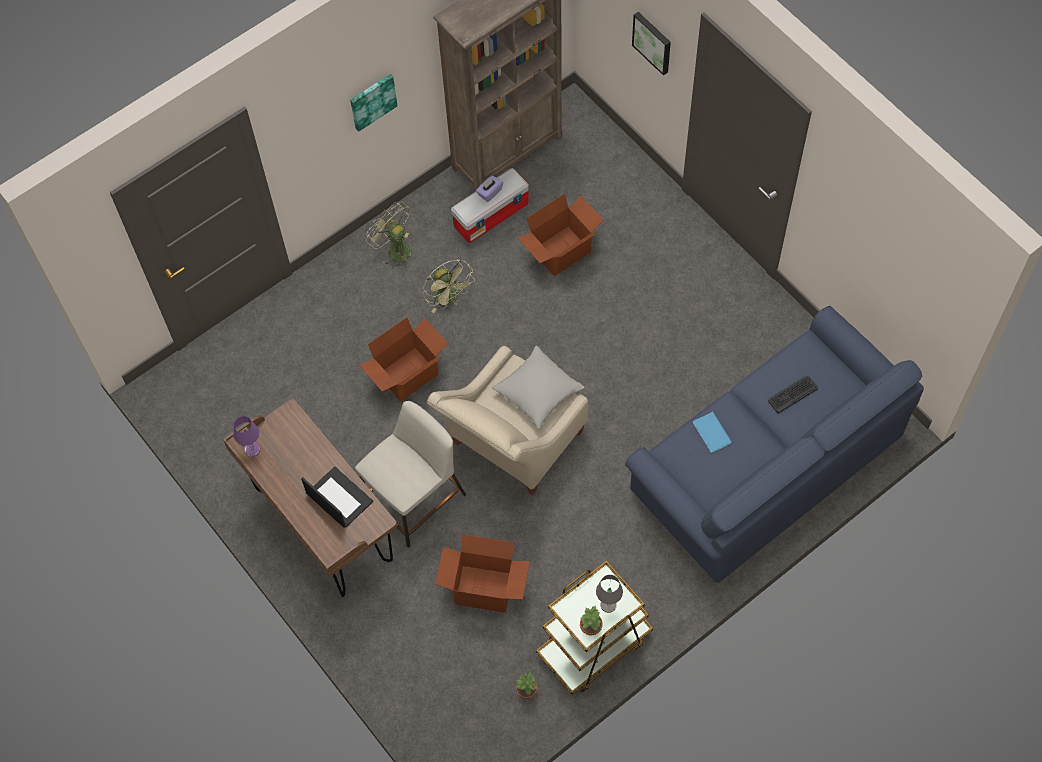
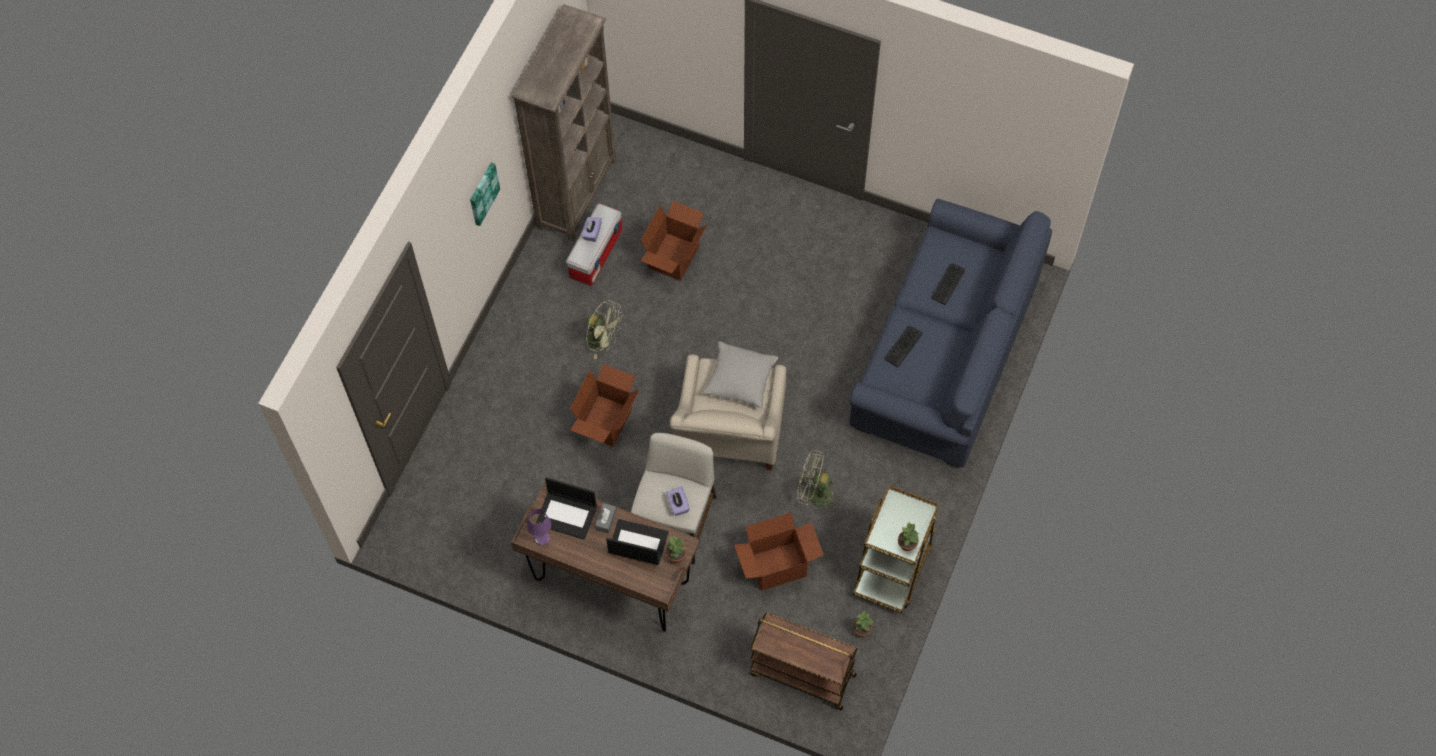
camera: 30 degrees left, 0 degrees up
(291, 439) = (567, 515): none -> laptop
(323, 462) = (606, 520): none -> grey tissue box
(366, 528) = (676, 556): none -> potted plant
(394, 249) = (529, 320): green fan -> green fan (814, 495)
(401, 481) = (678, 505): none -> purple tissue box
(444, 704) = (801, 675): none -> brown cart
(608, 604) = (909, 519): grey table lamp -> none
(653, 42) = (691, 40): picture -> none
(711, 434) = (903, 346): blue book -> keyboard

